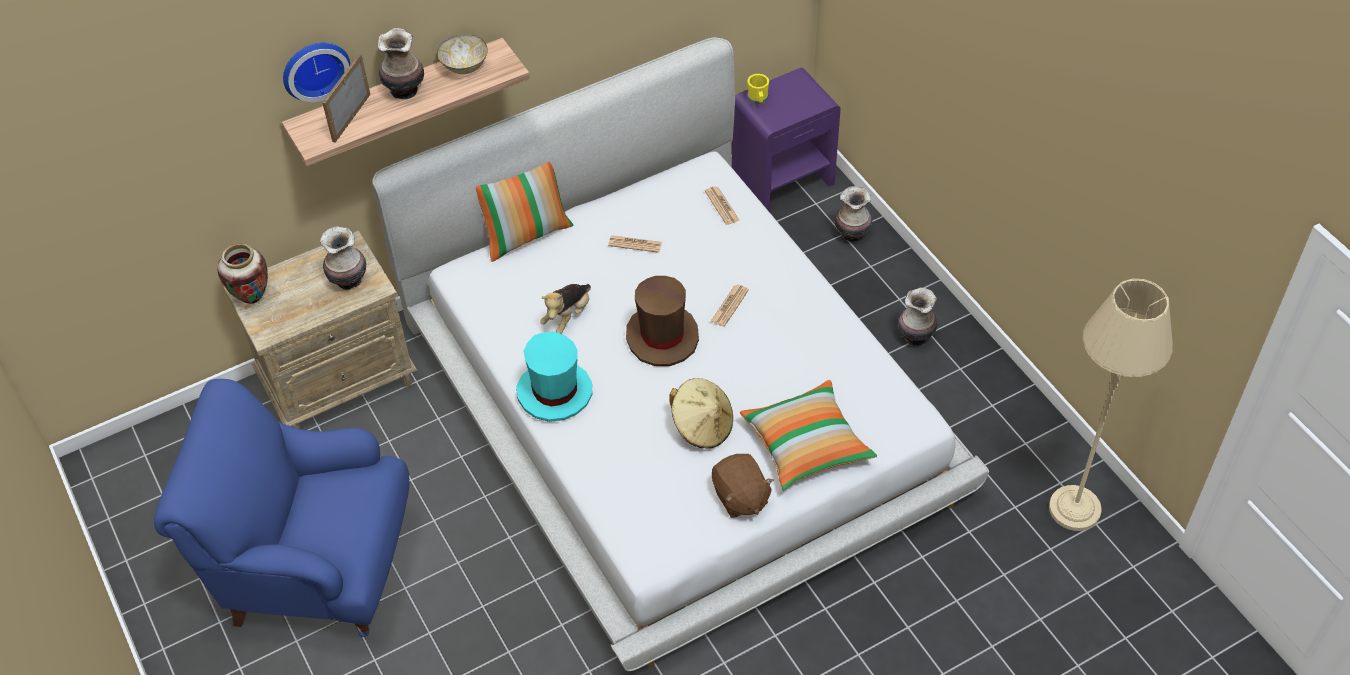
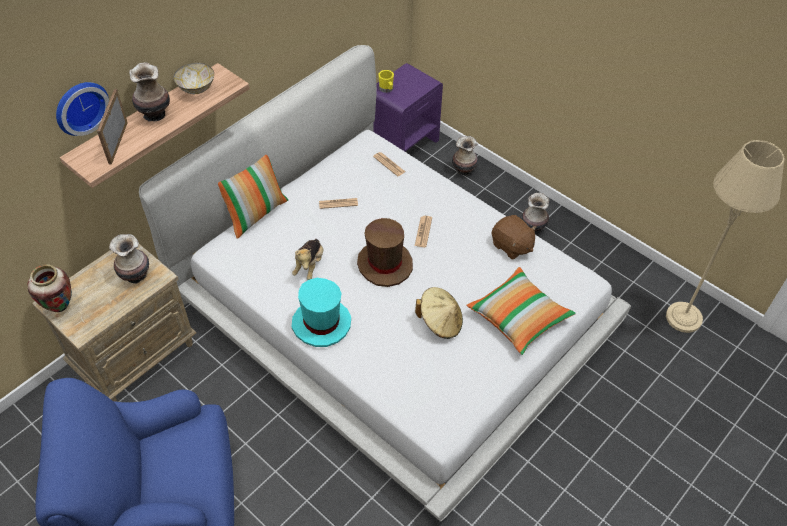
camera: 20 degrees left, 0 degrees up
(740, 497) = (489, 368): brown plush toy -> brown plush toy (511, 246)

